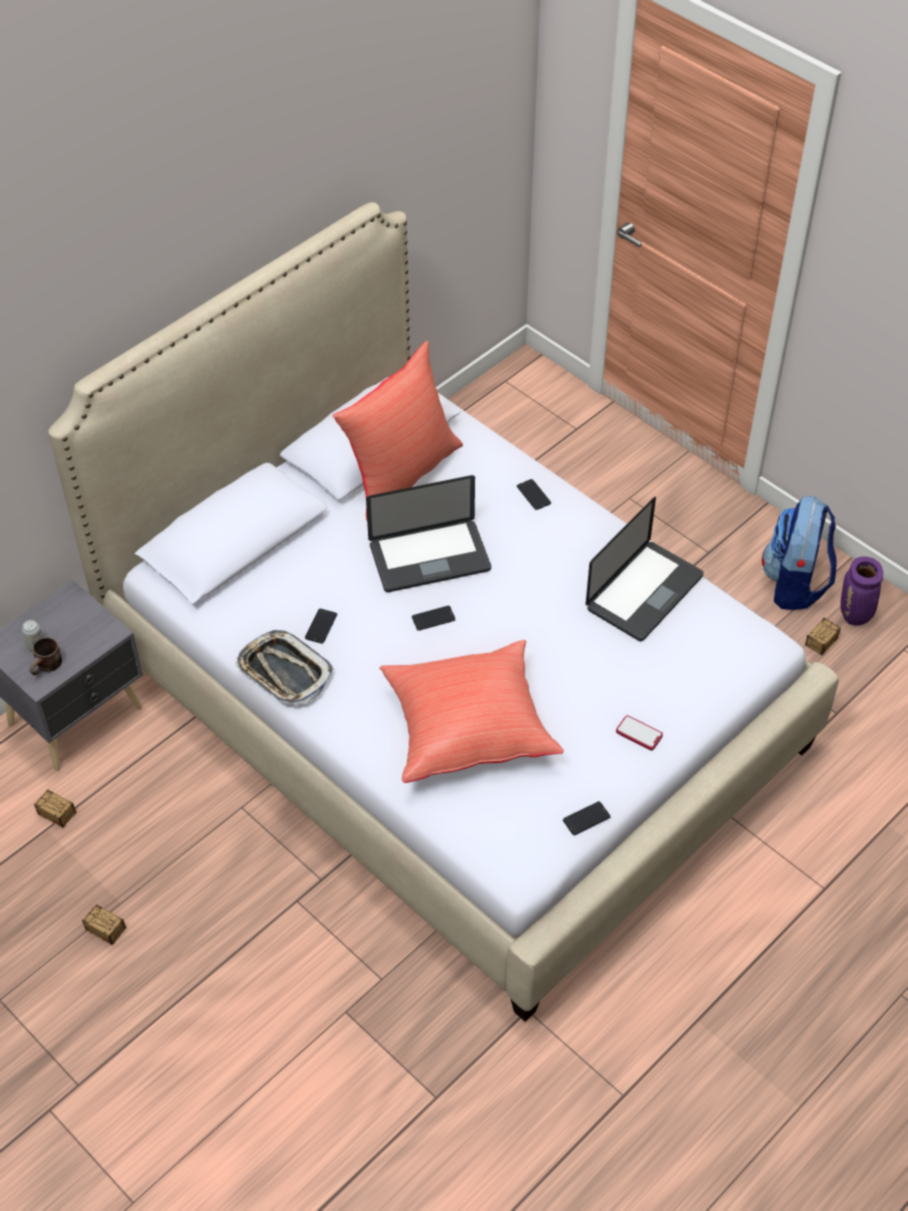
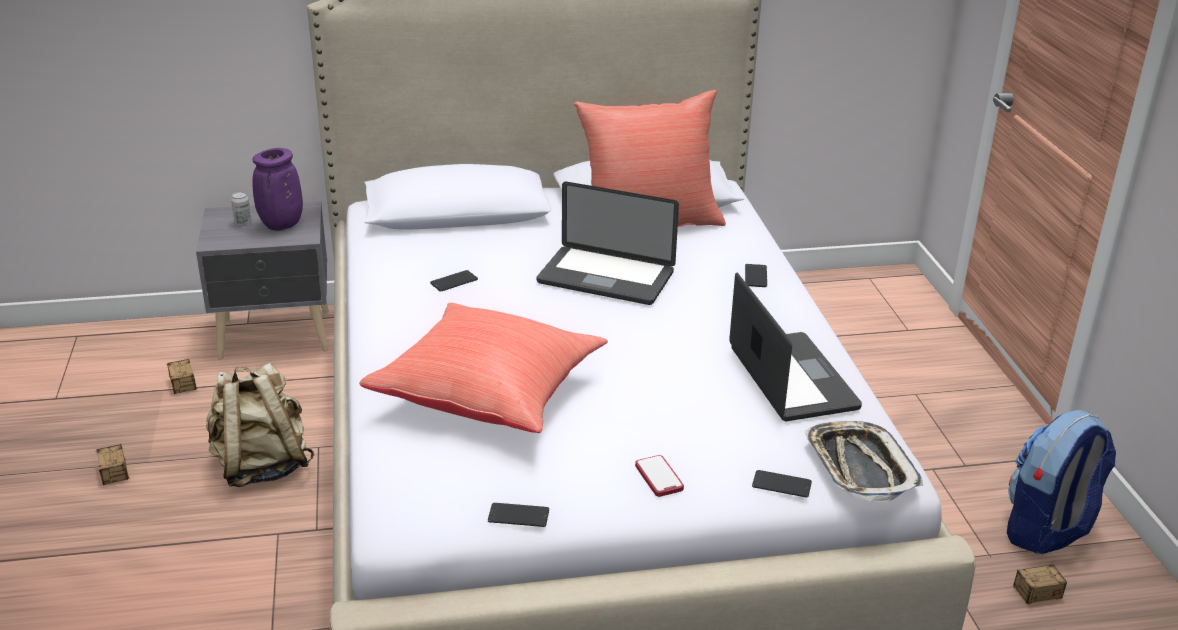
camera: 35 degrees right, 20 degrees down
(48, 668) = (232, 237): brown mug -> none
(217, 851) = (261, 466): none -> beige backpack
(284, 672) = (384, 295): tray -> tray (859, 467)
(433, 618) = (557, 314): phone -> phone (781, 484)
(644, 592) = (792, 378): laptop -> laptop turned 90 degrees counterclockwise
(855, 616) = (1102, 589): purple vase -> purple vase (281, 226)

